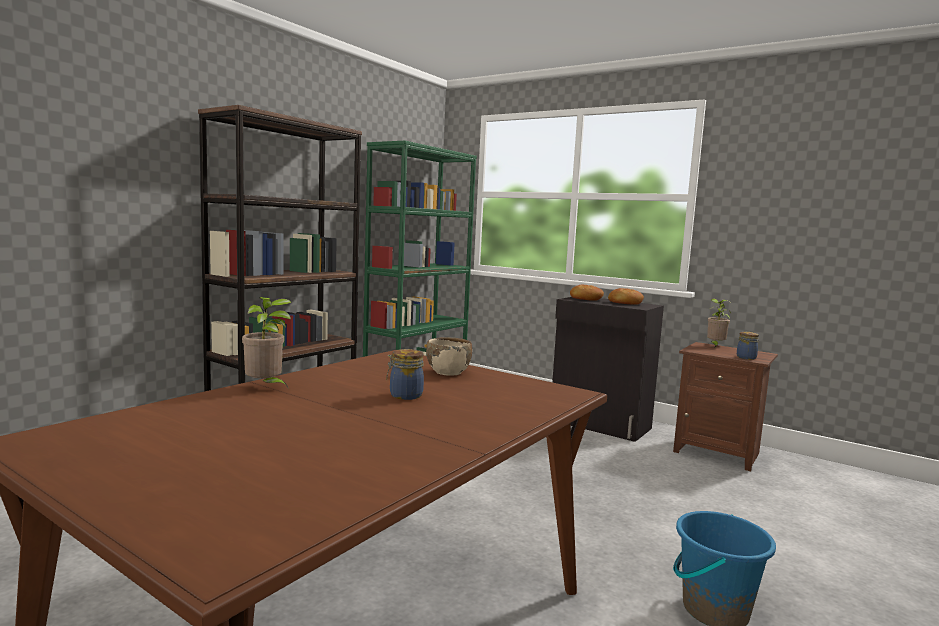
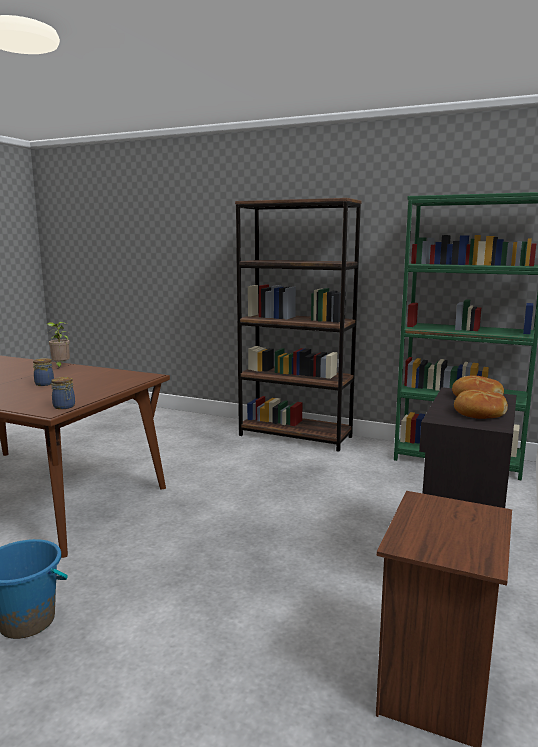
camera: 80 degrees right, 5 degrees up
(448, 372) = (101, 386): beige bowl -> none
(715, 346) = (492, 522): potted plant -> none
(746, 357) = (411, 538): jar -> jar (64, 407)

